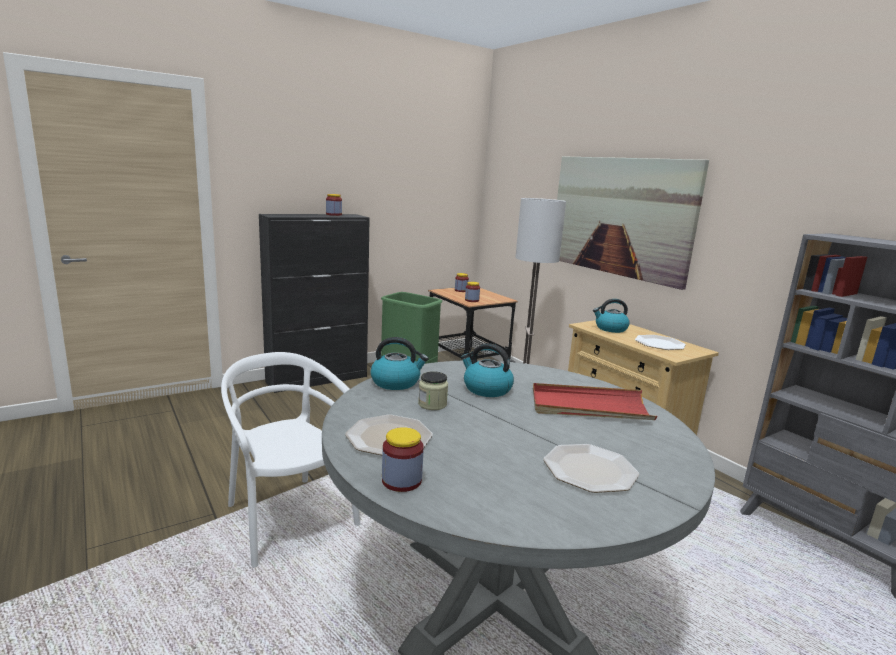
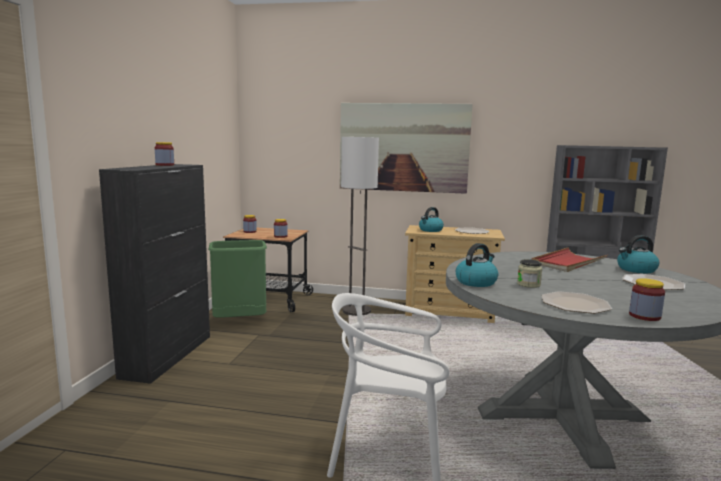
camera: 45 degrees left, 5 degrees down
(486, 389) = (516, 270): kettle -> kettle (636, 269)

